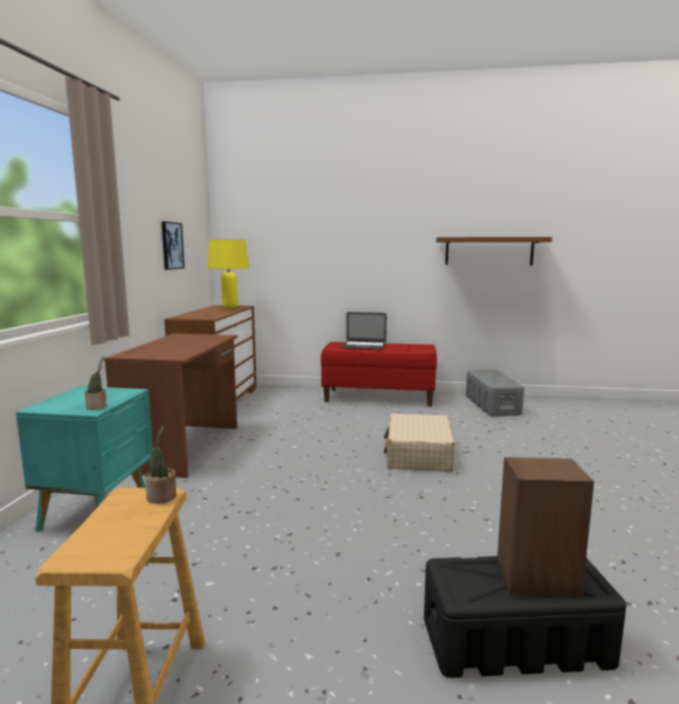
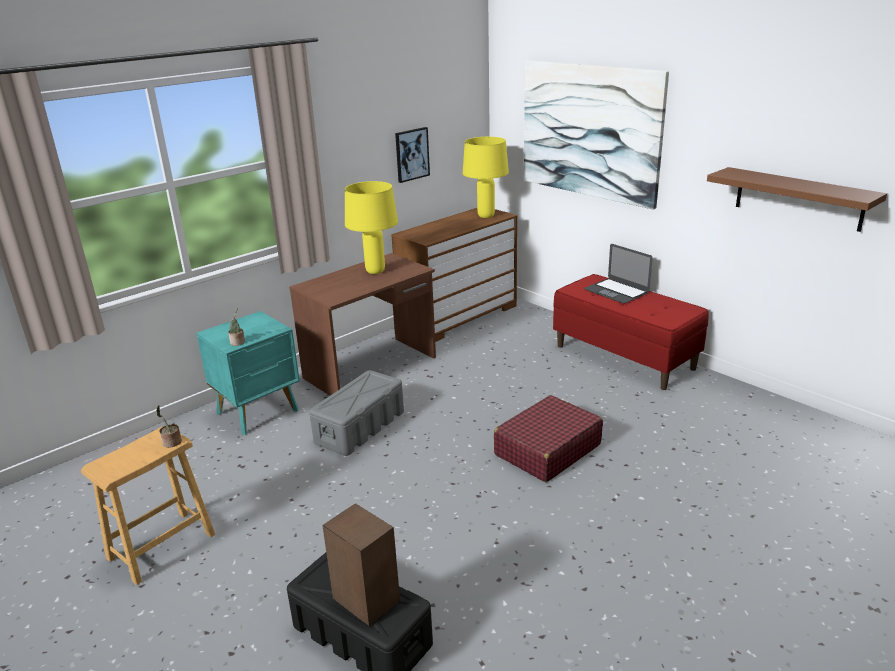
camera: 40 degrees right, 15 degrees up
(183, 341) = (375, 271): none -> yellow table lamp
(316, 228) = (589, 131): none -> picture
(418, 454) = (547, 450): beige suitcase -> red suitcase
(492, 405) = (745, 412): grey storage box -> grey storage box (360, 427)

